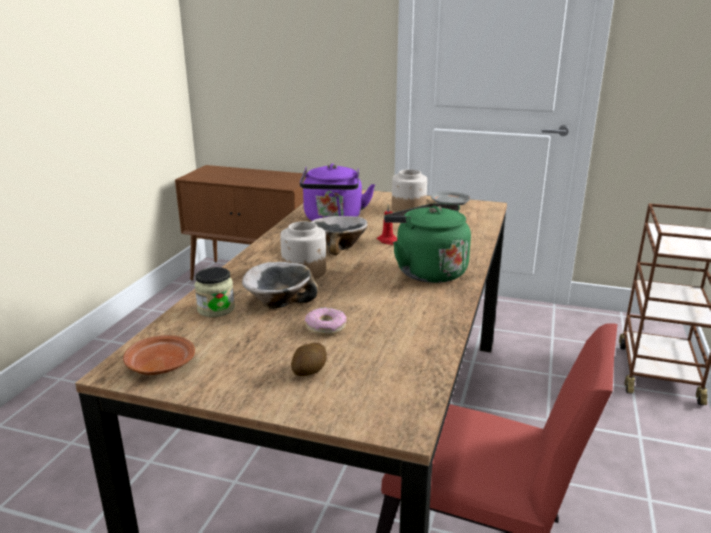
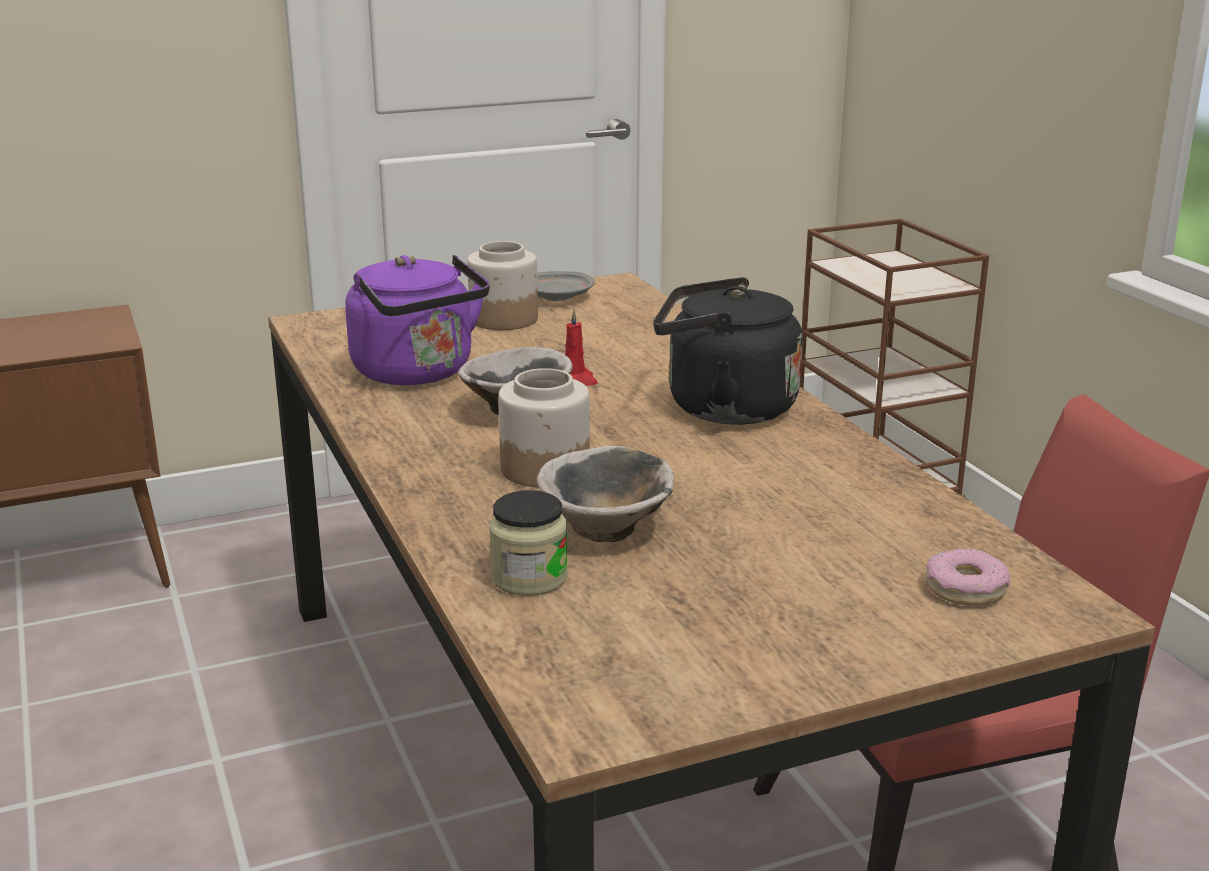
camera: 40 degrees left, 0 degrees up
(160, 365) = (627, 692): brown plate -> none
(309, 372) = (850, 601): potato -> none
(326, 327) = (748, 536): donut -> donut (964, 589)
(427, 271) = (722, 408): green kettle -> black kettle

